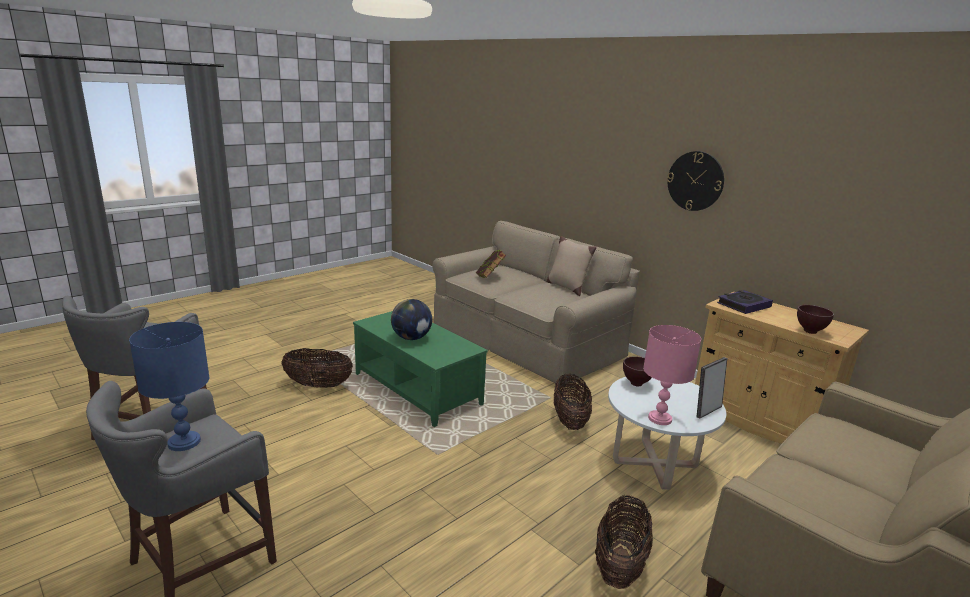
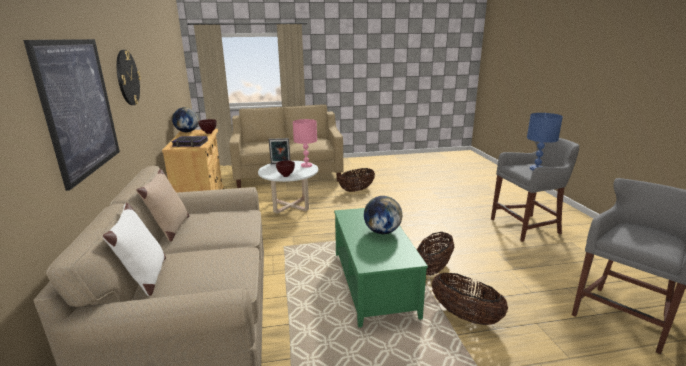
camera: 145 degrees left, 0 degrees up
(490, 278) = (216, 263): book -> none
(514, 269) = (146, 278): none -> white pillow
(570, 420) = (296, 231): basket -> basket (433, 268)
(593, 175) = (79, 107): none -> picture
(844, 327) = (187, 132): none -> globe

